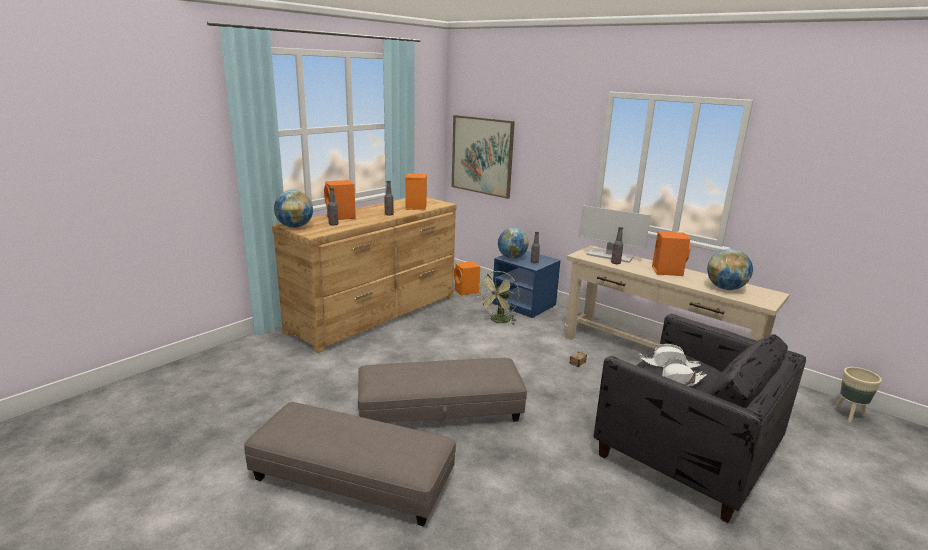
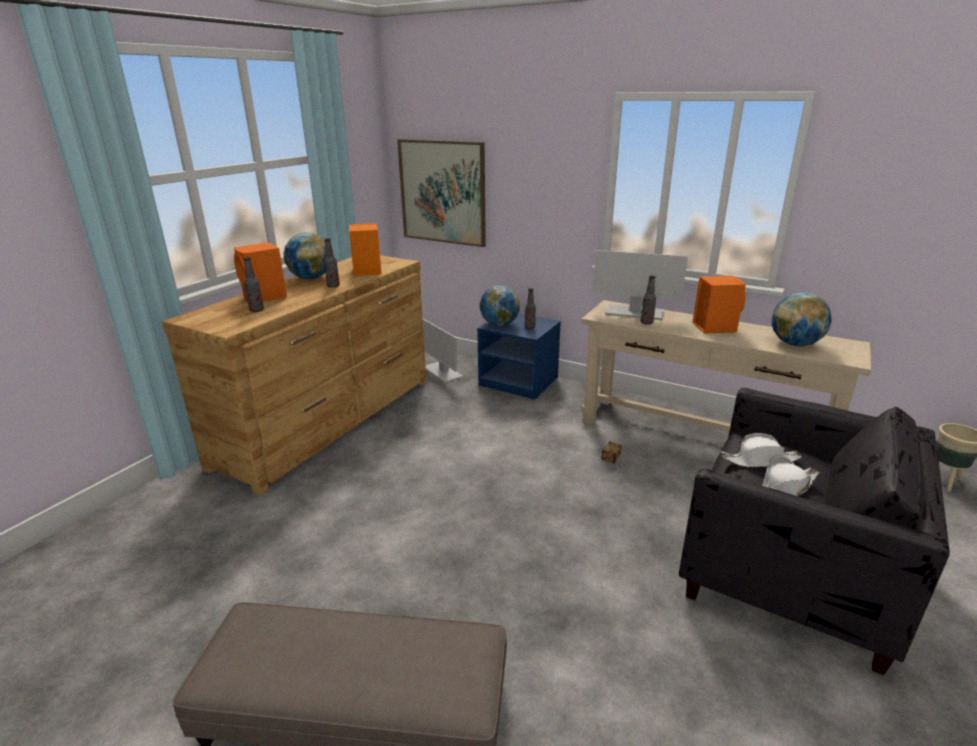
camera: 10 degrees left, 5 degrees up
(295, 227) = (198, 320): globe -> globe (310, 278)
(440, 410) = (455, 561): grey ottoman -> none
(466, 291) = (442, 372): orange speaker -> monitor
(498, 321) = (494, 410): green fan -> none

